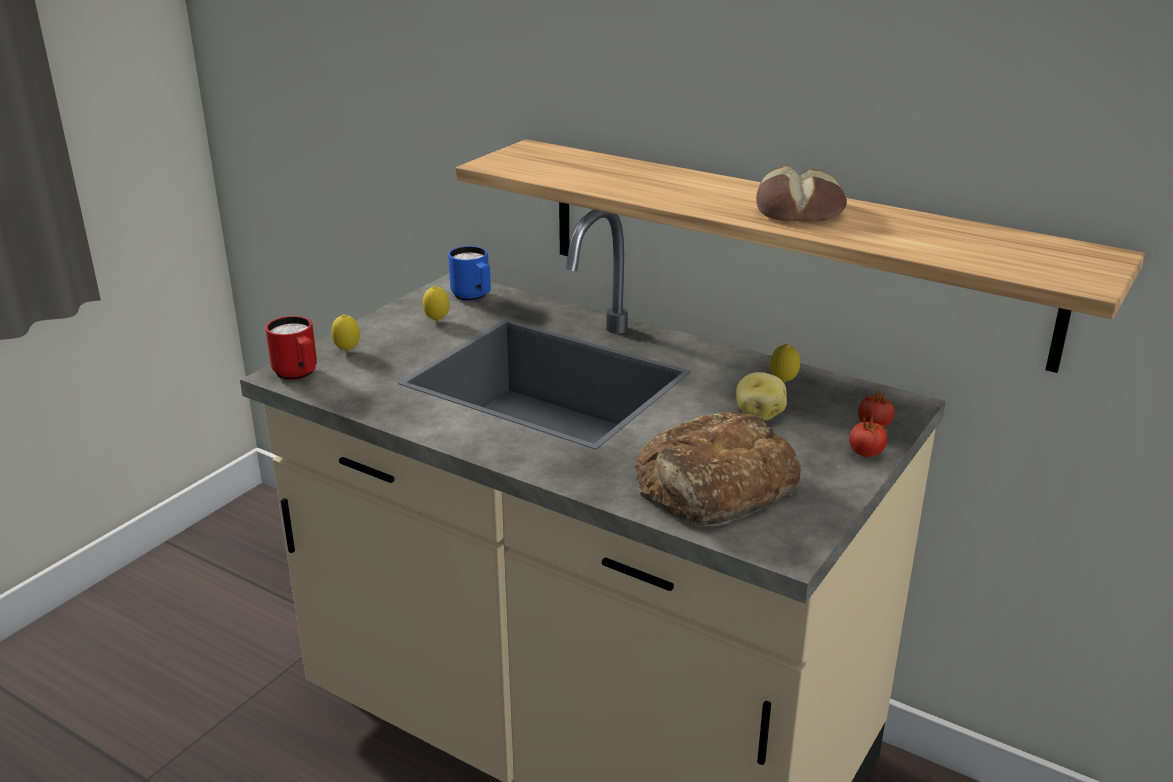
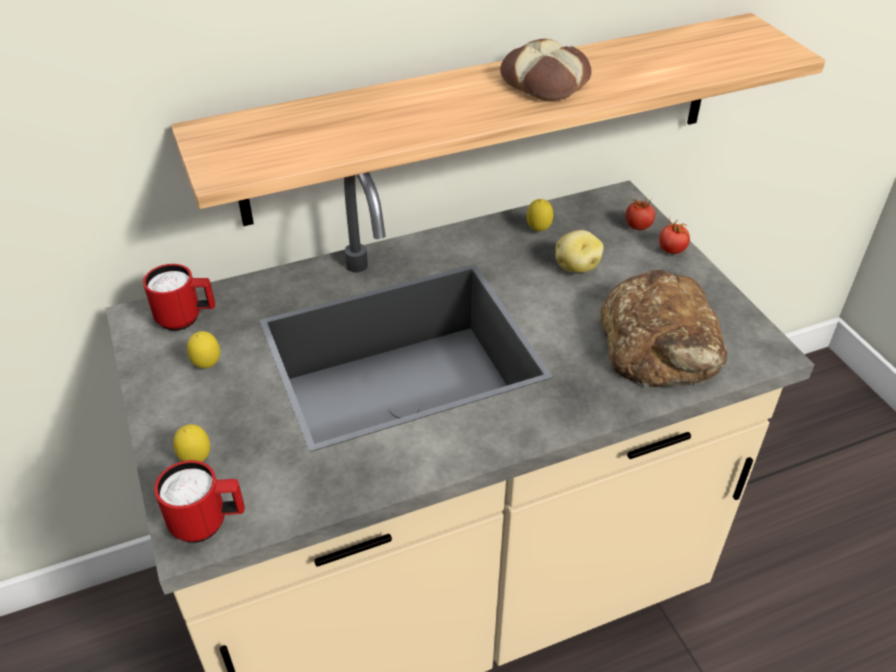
camera: 55 degrees left, 15 degrees up
(473, 297) = (187, 319): blue mug -> red mug

